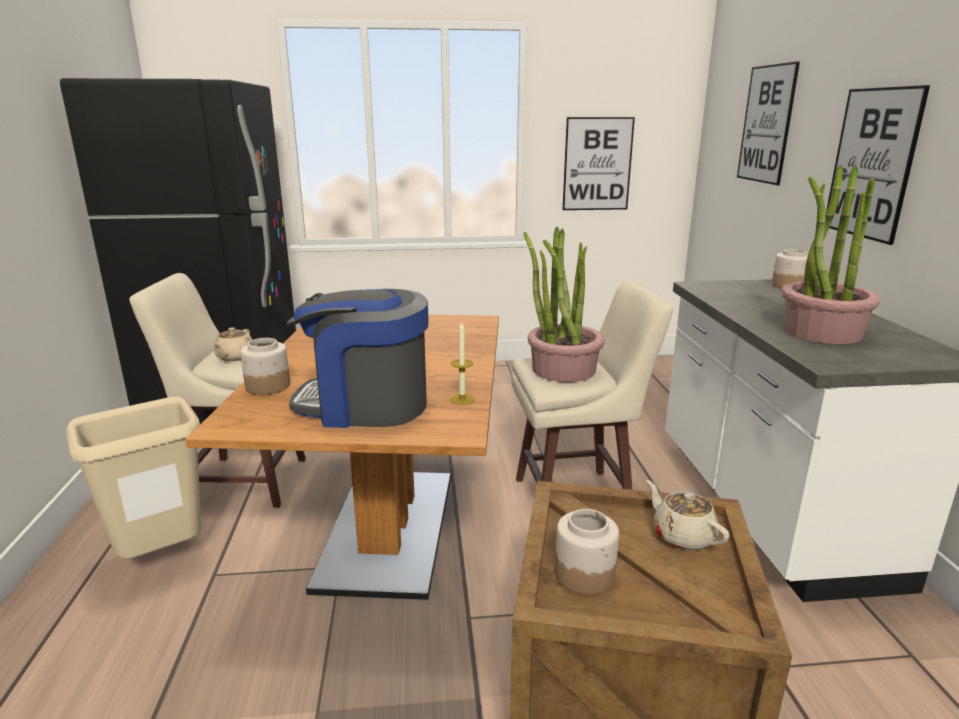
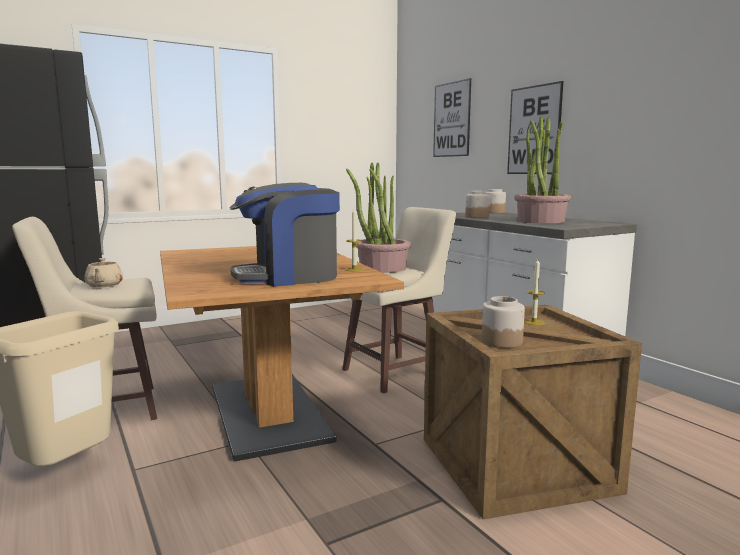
camera: 25 degrees left, 10 degrees down
(267, 386) = (190, 277): jar -> jar (477, 217)
(597, 164) = (332, 153): picture -> none
(682, 536) = (534, 322): beige teapot -> candle

